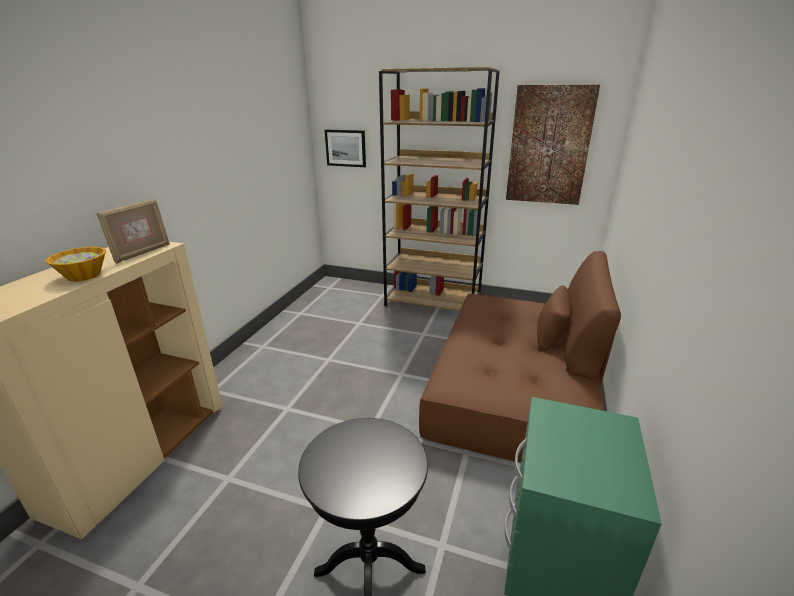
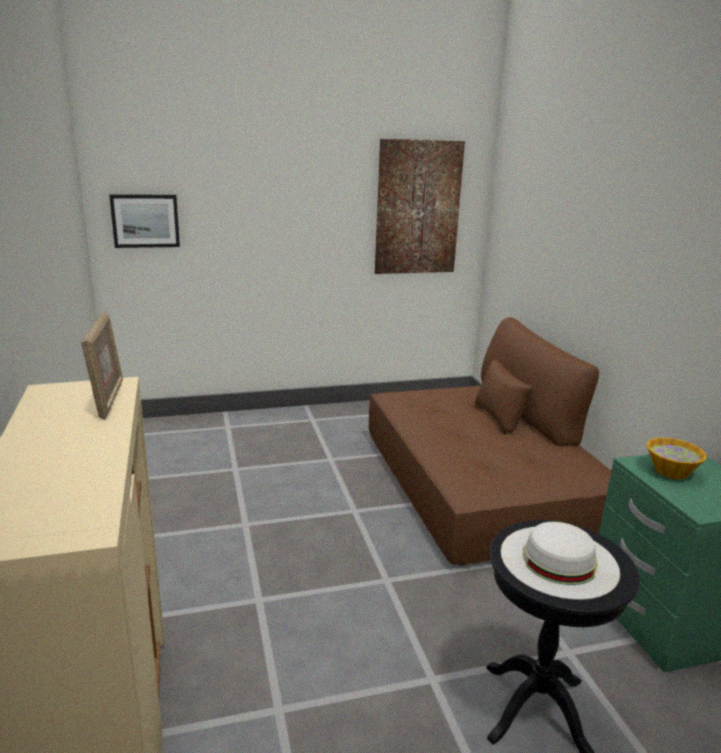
camera: 35 degrees left, 5 degrees down
(83, 275) = (92, 444): bowl -> bowl (670, 471)
(359, 460) = (559, 561): none -> white hat
(433, 302) = (302, 420): brown bookcase -> none

